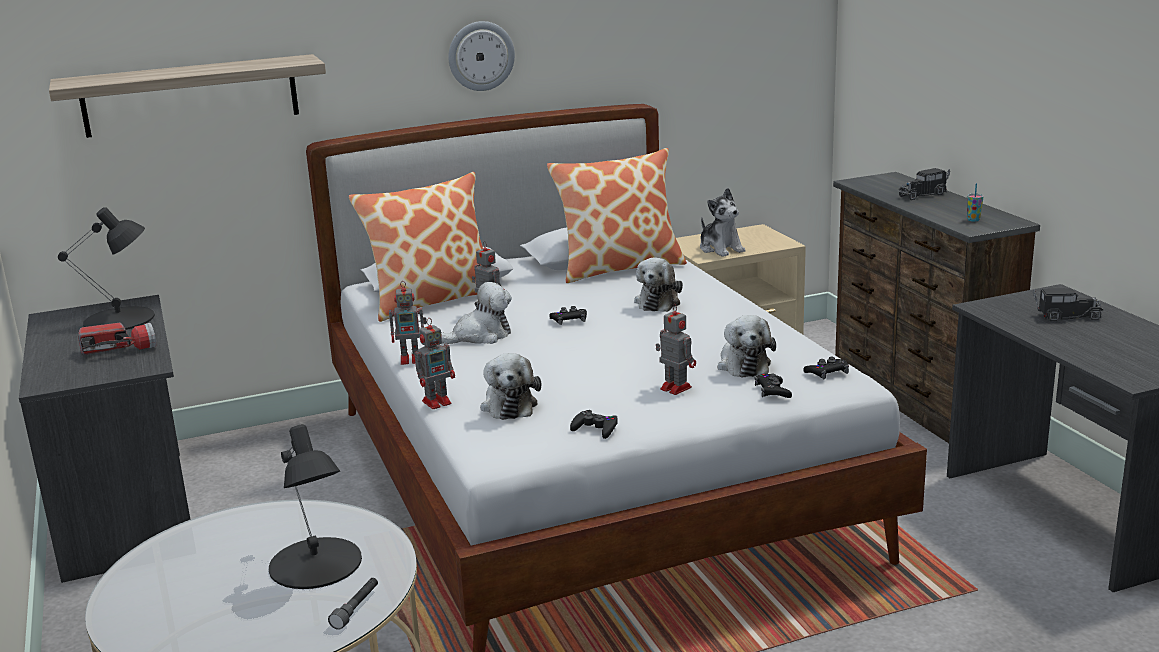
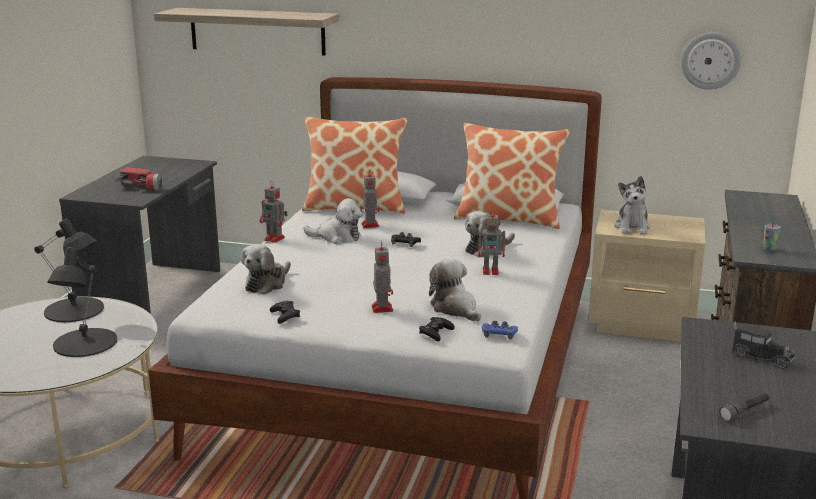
camera: 35 degrees right, 0 degrees up
(120, 319) = (173, 170): black table lamp -> black table lamp (74, 310)
(356, 609) = (60, 374): grey flashlight -> grey flashlight (745, 412)
(438, 402) = (239, 268): toy robot -> toy robot (491, 271)
(481, 56) = (463, 32): wall clock -> wall clock (710, 60)
(743, 364) = (455, 308): plush toy -> plush toy turned 120 degrees clockwise
(827, 373) = (499, 334): black game controller -> blue game controller
(924, 194) = (776, 218): toy truck -> none

